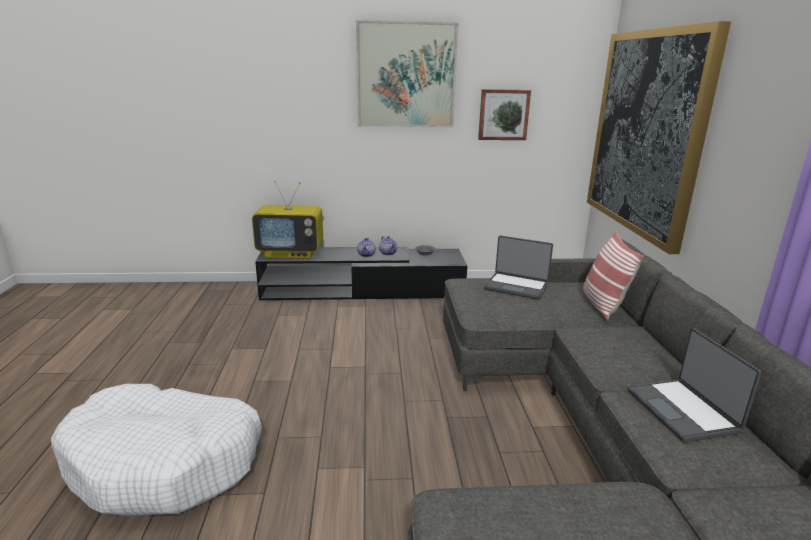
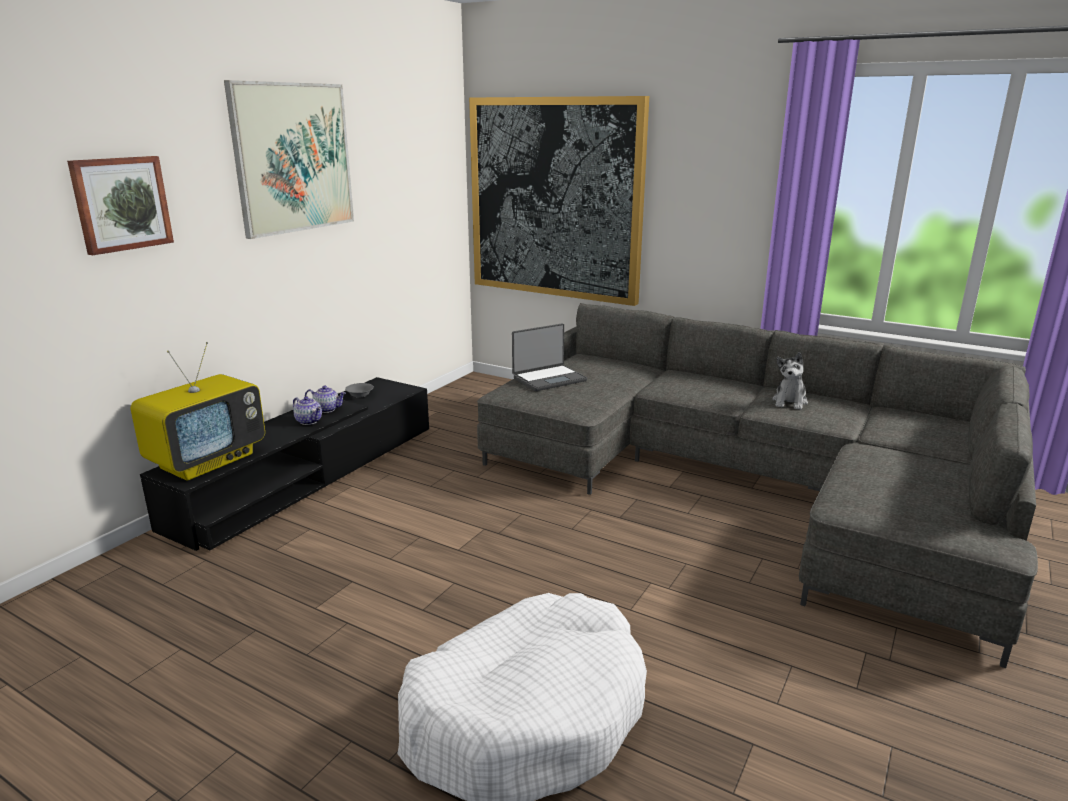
camera: 55 degrees left, 0 degrees up
(503, 115) = (393, 197): picture -> picture (121, 204)
(602, 304) = (623, 366): pillow -> none
(683, 411) = (789, 402): laptop -> plush toy

